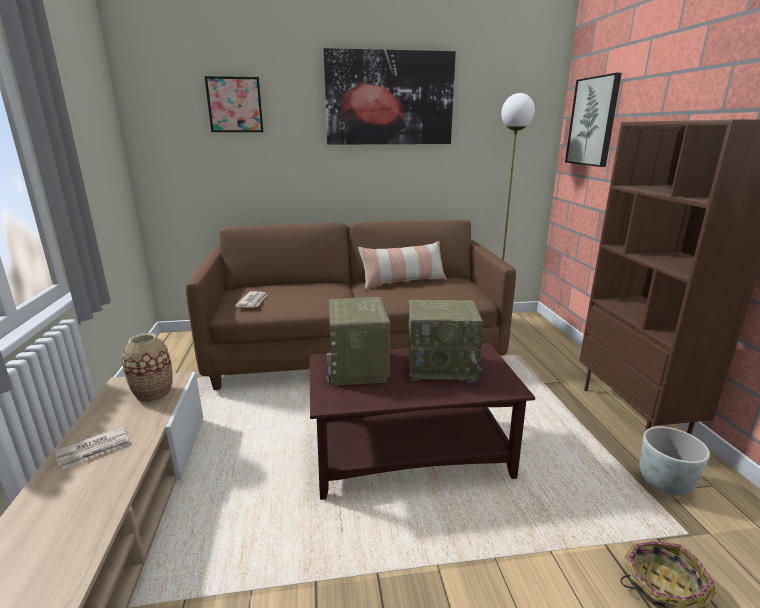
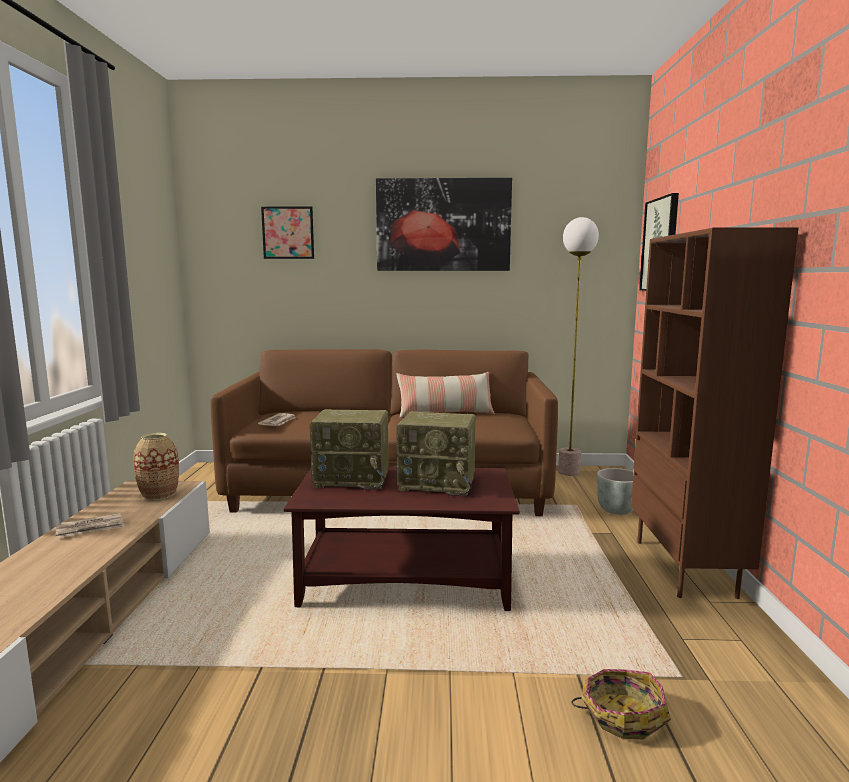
camera: 10 degrees right, 10 degrees down
(359, 368) = (353, 478): radio -> radio turned 90 degrees counterclockwise
(665, 484) = (682, 633): grey planter -> grey planter (617, 510)

